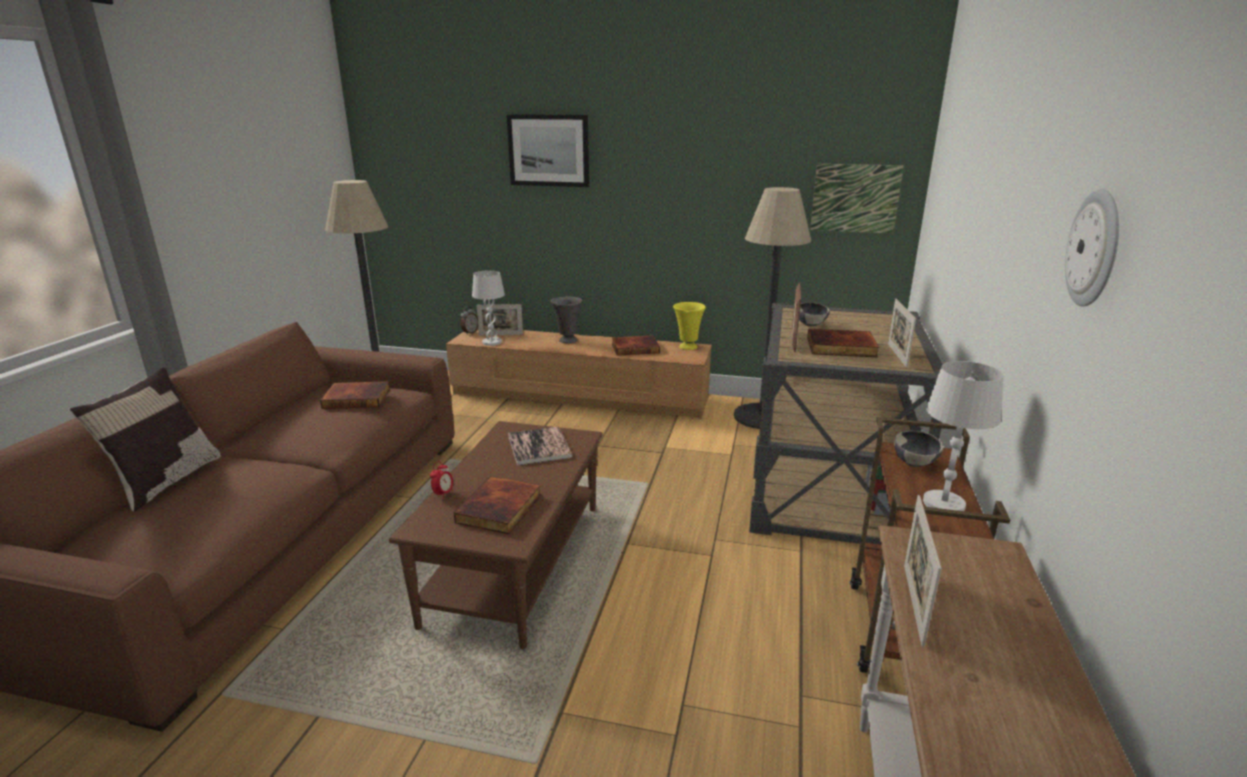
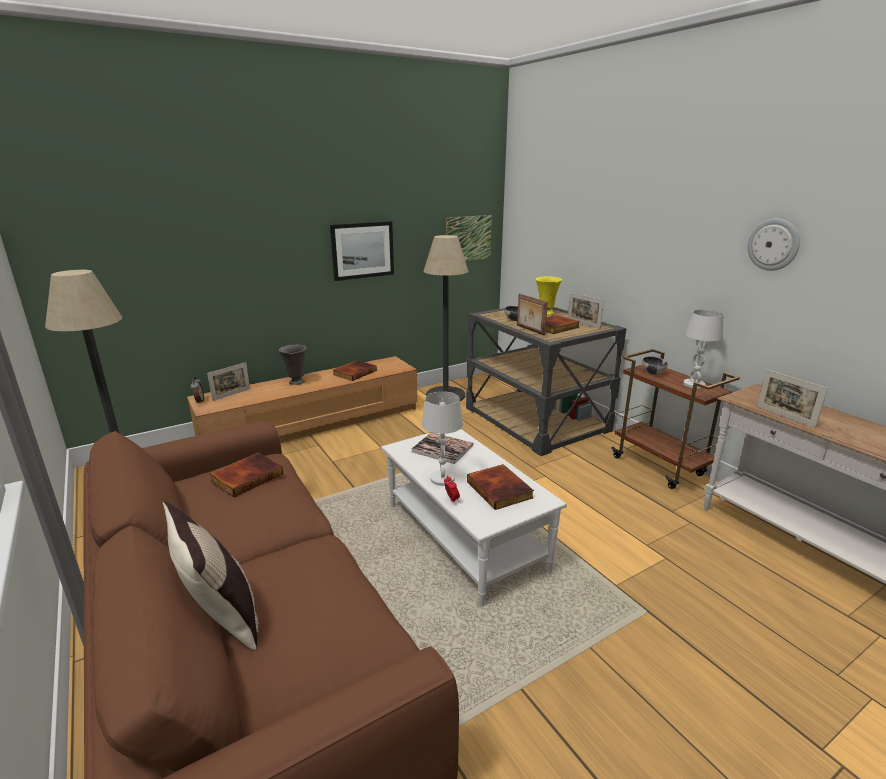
camera: 45 degrees left, 0 degrees up
(492, 342) = (237, 402): white table lamp -> white table lamp (442, 479)
(516, 561) = (463, 536): brown coffee table -> white coffee table
(549, 150) = (249, 222): picture -> picture (362, 250)
(687, 347) = (385, 362): yellow vase -> yellow vase (546, 313)

